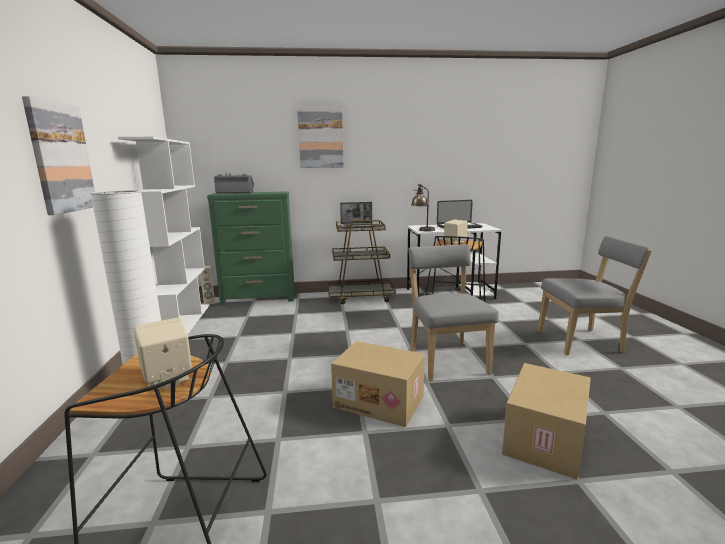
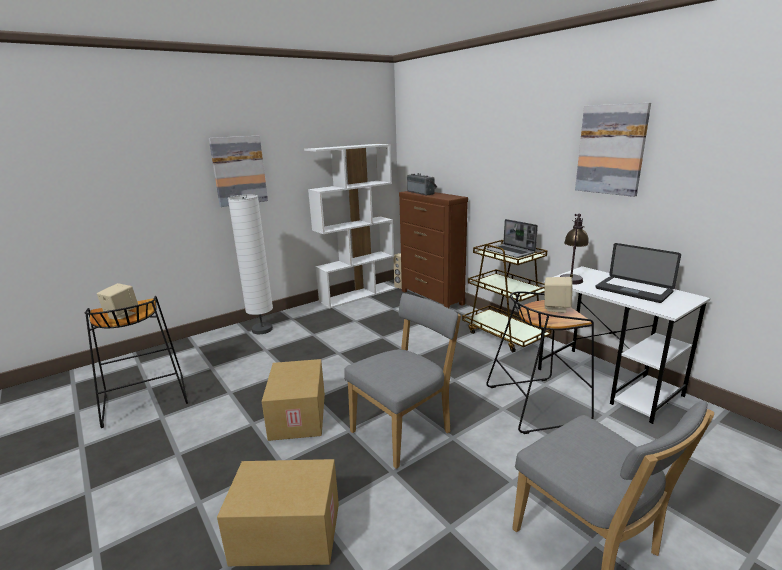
camera: 60 degrees right, 5 degrees up
(259, 299) = (432, 298): green dresser -> brown dresser
(320, 137) = (501, 139): picture -> picture (611, 150)

